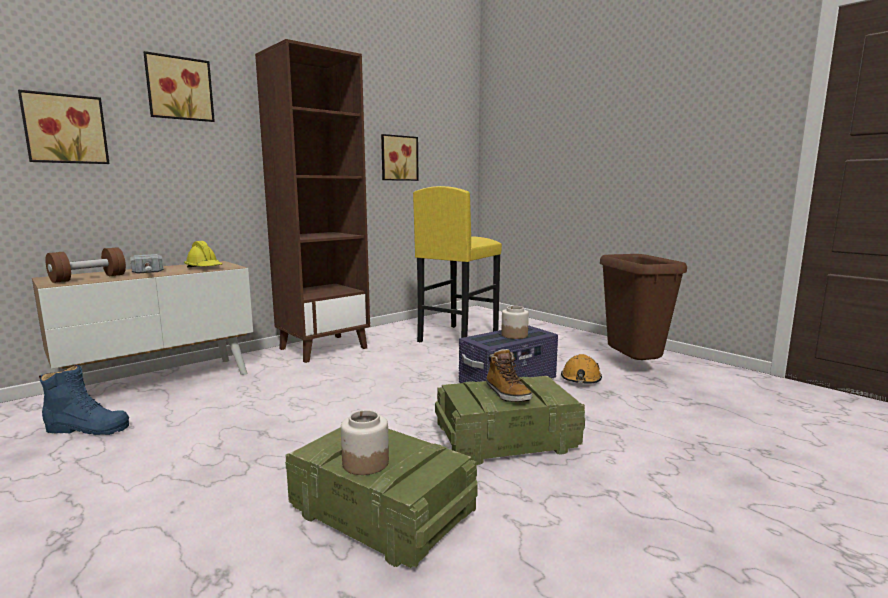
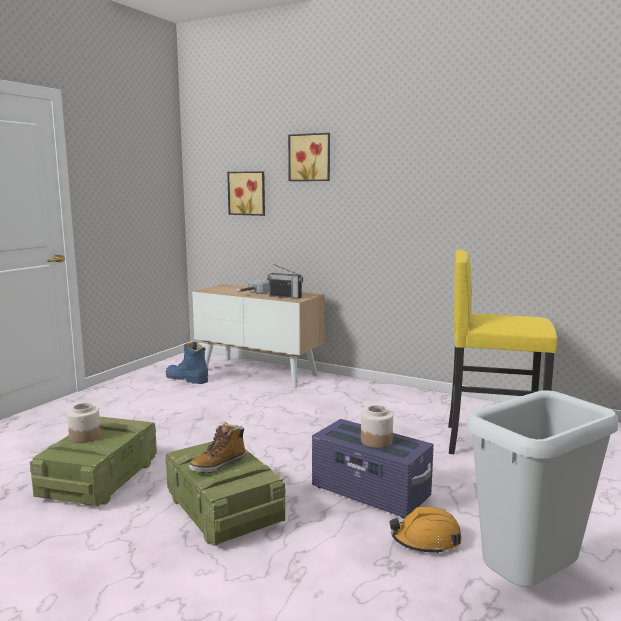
camera: 70 degrees right, 0 degrees up
(88, 428) = (186, 379): blue boot -> blue boot turned 135 degrees clockwise
(89, 278) = (226, 290): brown dumbbell -> none
(204, 268) = (285, 297): yellow hard hat -> radio
(323, 348) = (379, 394): brown bookcase -> none
(398, 158) = (528, 206): picture -> none
(634, 367) = (528, 587): brown trash can -> grey trash can

